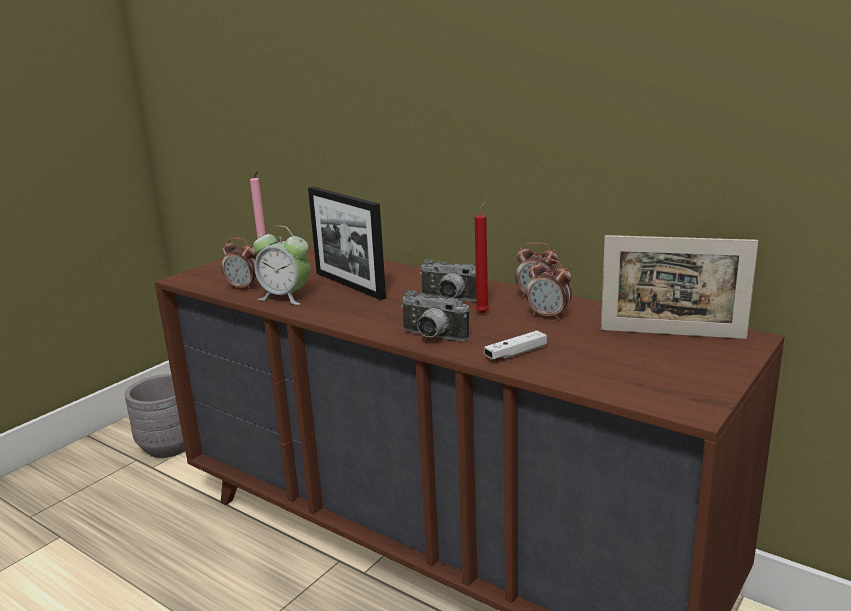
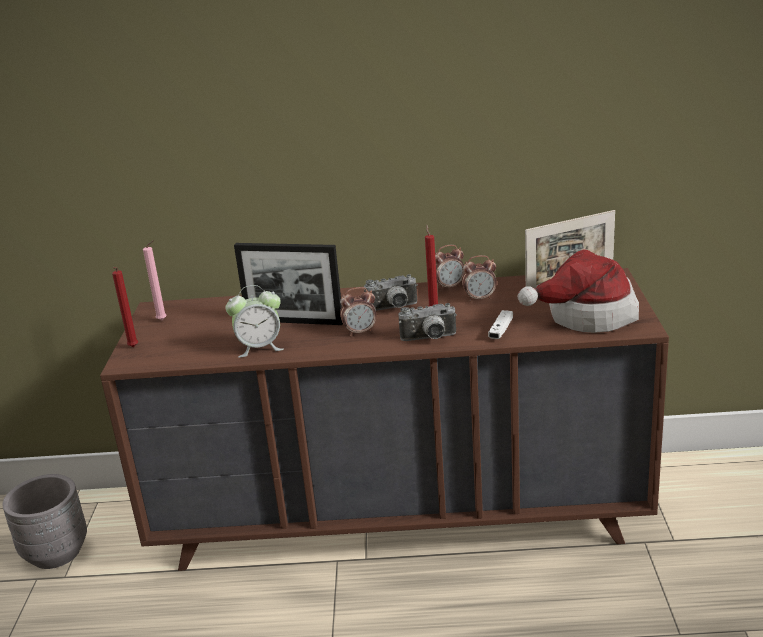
camera: 35 degrees left, 5 degrees up
(208, 269) = (133, 348): none -> red candle
(244, 288) = (205, 352): alarm clock -> alarm clock (360, 332)
(641, 370) = (586, 315): none -> hat

